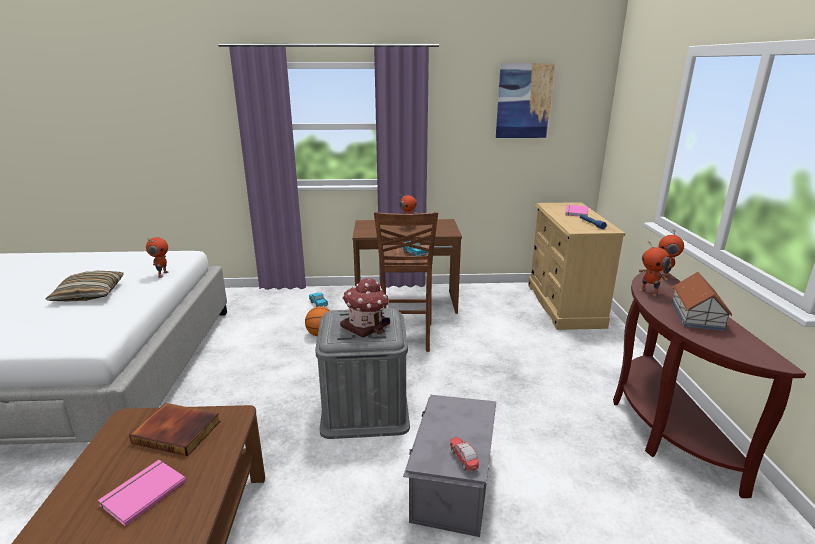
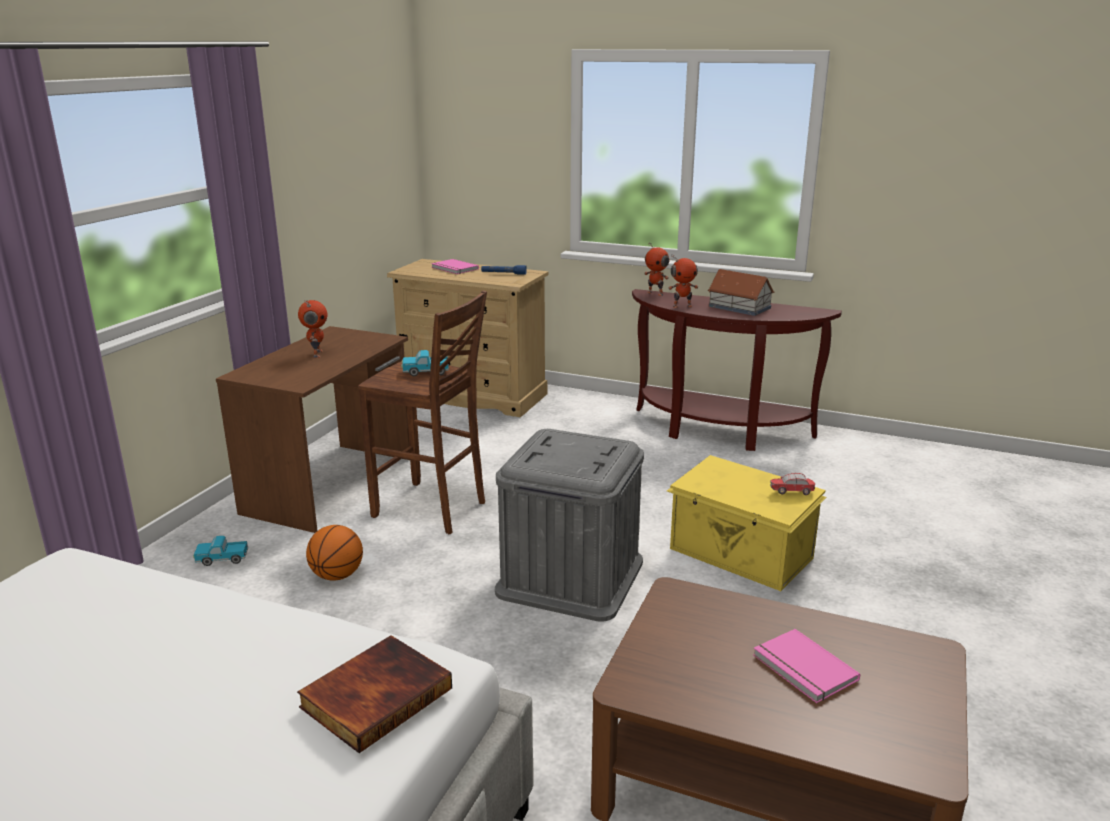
camera: 65 degrees left, 0 degrees up
(89, 294) = (161, 689): pillow -> none
(162, 274) = (169, 591): toy robot -> none
(178, 431) = (685, 639): book -> book (375, 696)
(366, 325) = (577, 450): toy house -> none
(451, 485) = (741, 554): grey storage box -> yellow storage box
(524, 101) = (349, 126): picture -> none

